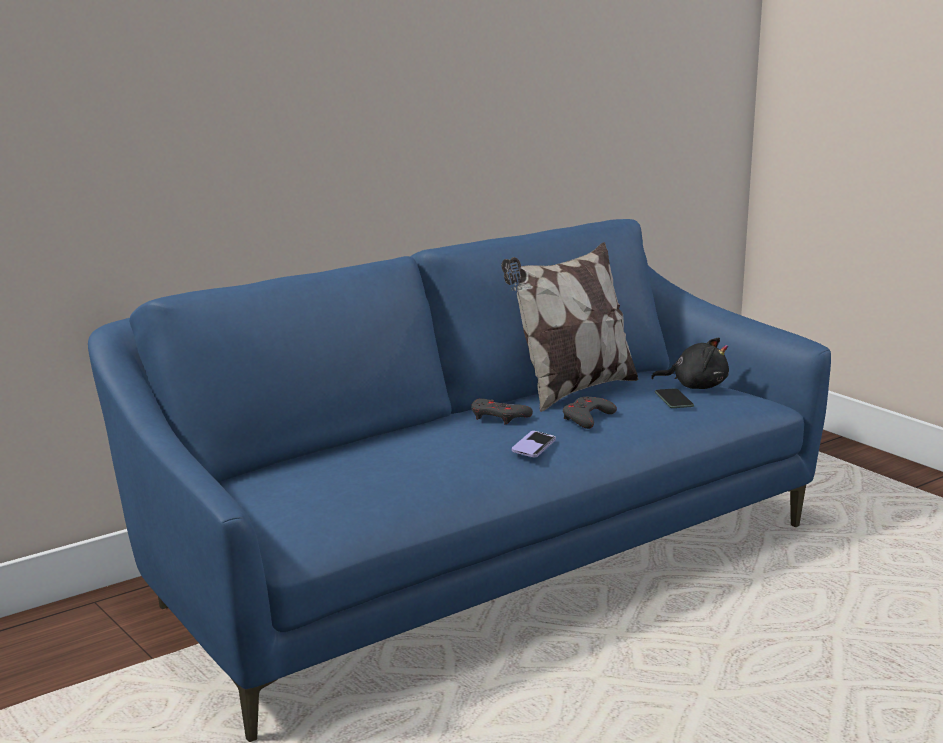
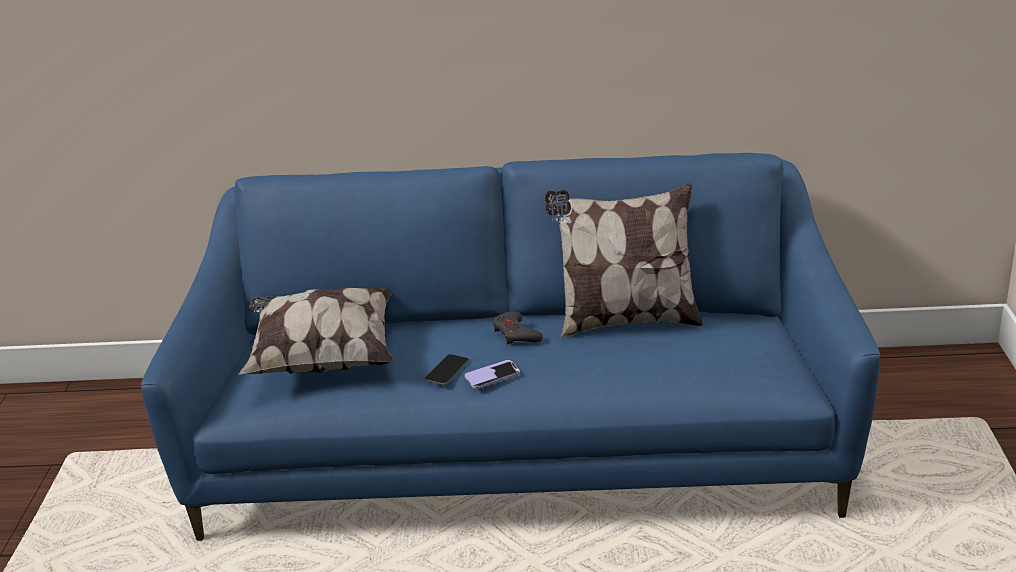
camera: 40 degrees right, 10 degrees up
(335, 479) = (323, 358): none -> pillow
(587, 418) = (581, 358): grey game controller -> none
(674, 399) = (694, 360): phone -> phone (447, 370)
(695, 386) = (749, 349): black plush toy -> none

